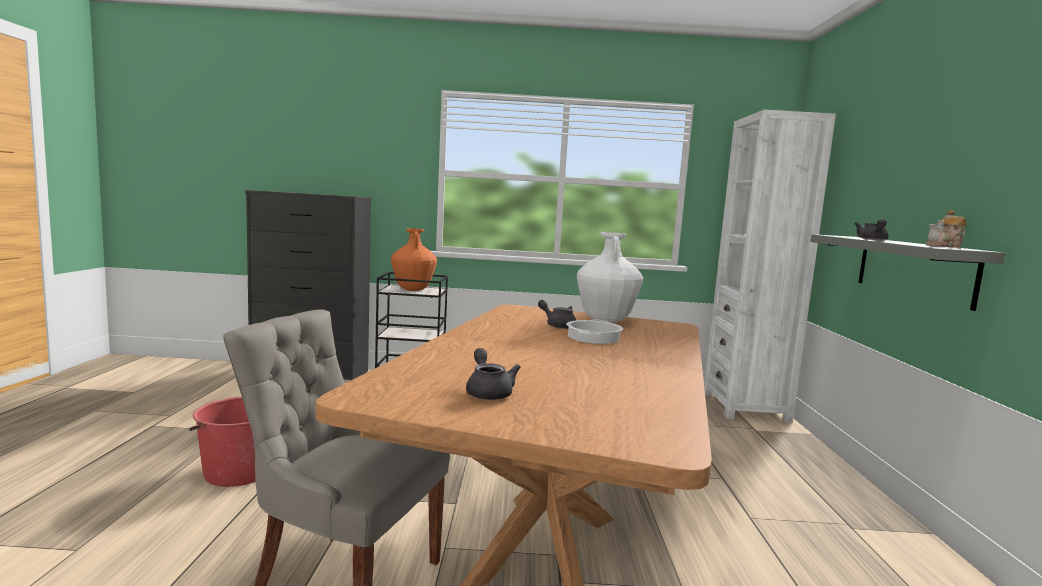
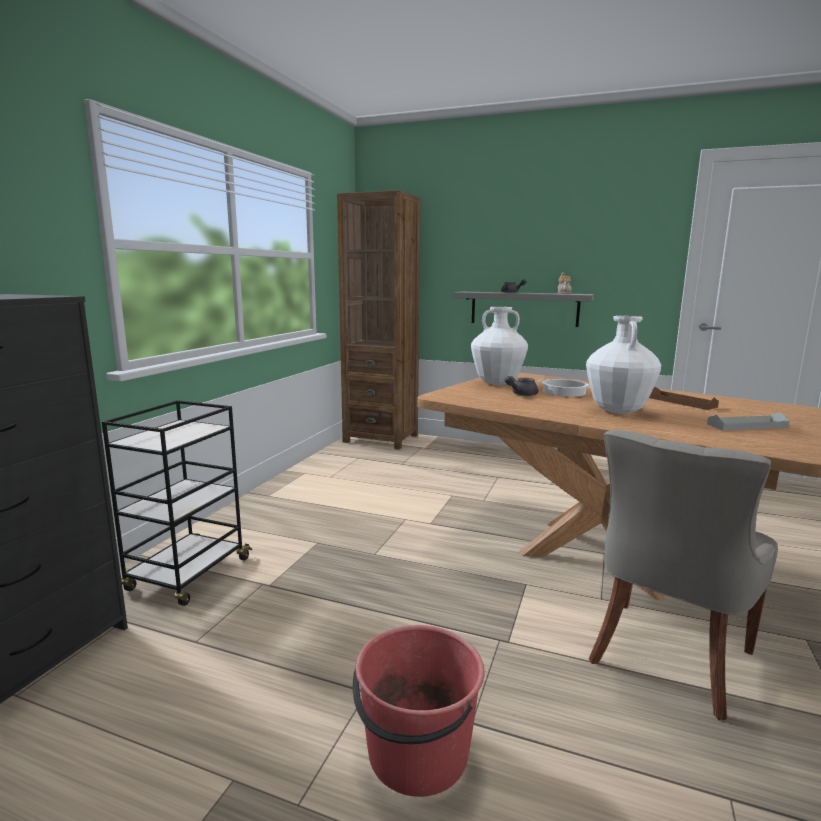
camera: 70 degrees left, 5 degrees up
(413, 290) = (174, 433): orange vase -> none
(488, 392) = (747, 426): grey teapot -> grey tray
(514, 349) = (618, 411): none -> white vase
(607, 377) = (681, 402): none -> brown tray
(745, 406) = (381, 438): white bookcase -> brown bookcase

